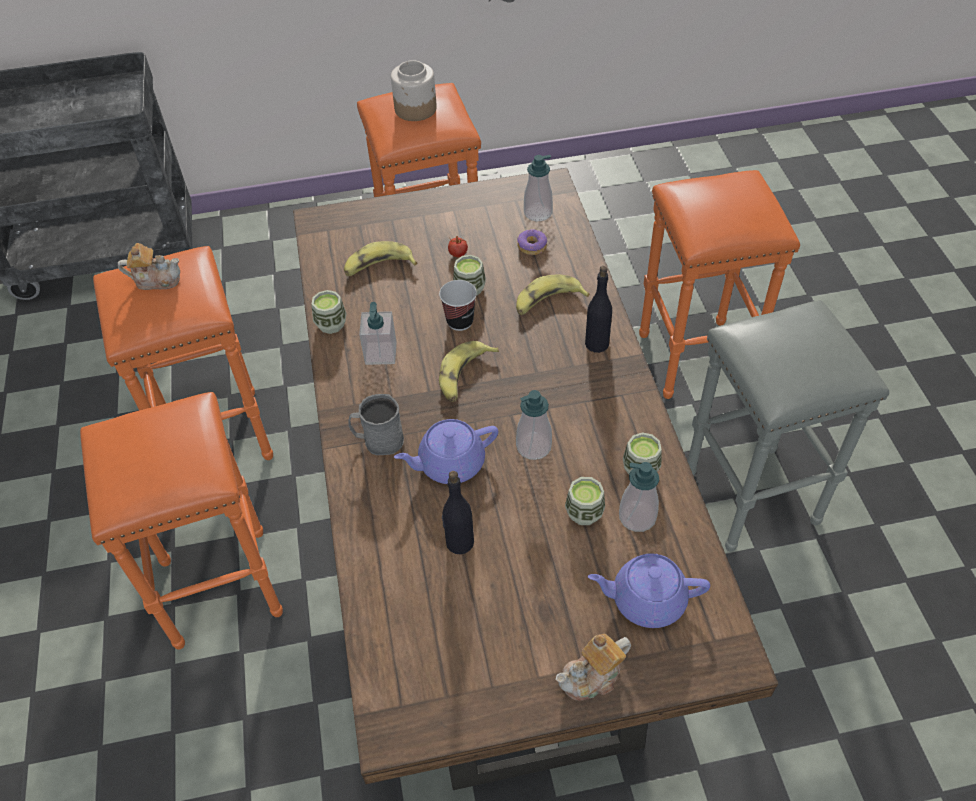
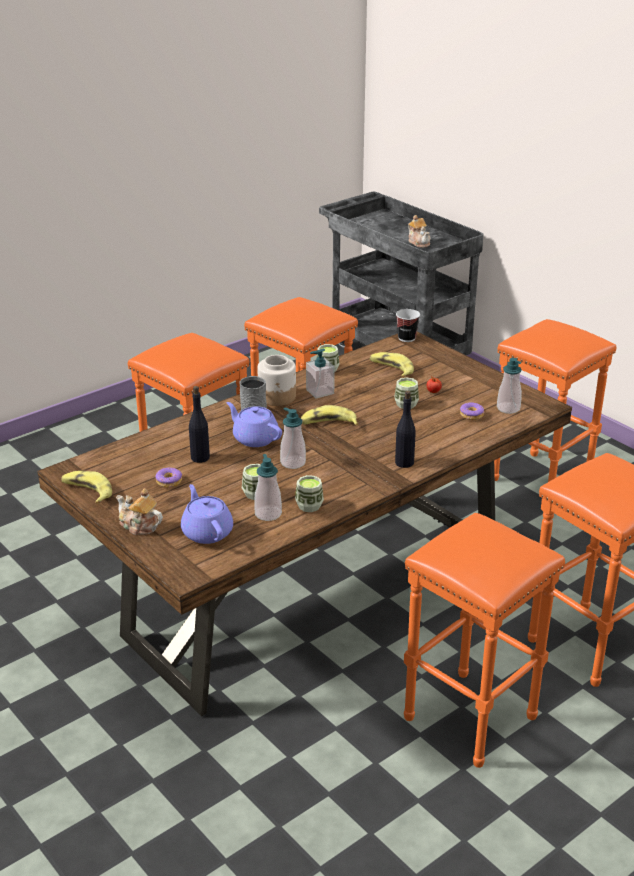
camera: 60 degrees right, 20 degrees down
(156, 280) = (307, 309): teapot -> teapot (419, 242)
(416, 109) = (557, 334): jar -> jar (277, 397)
(460, 321) = (373, 409): cup -> cup (406, 338)
(499, 601) = (169, 482): none -> donut
(547, 302) = (424, 435): banana -> banana (87, 492)
(754, 497) = (470, 719): grey stool -> orange stool

